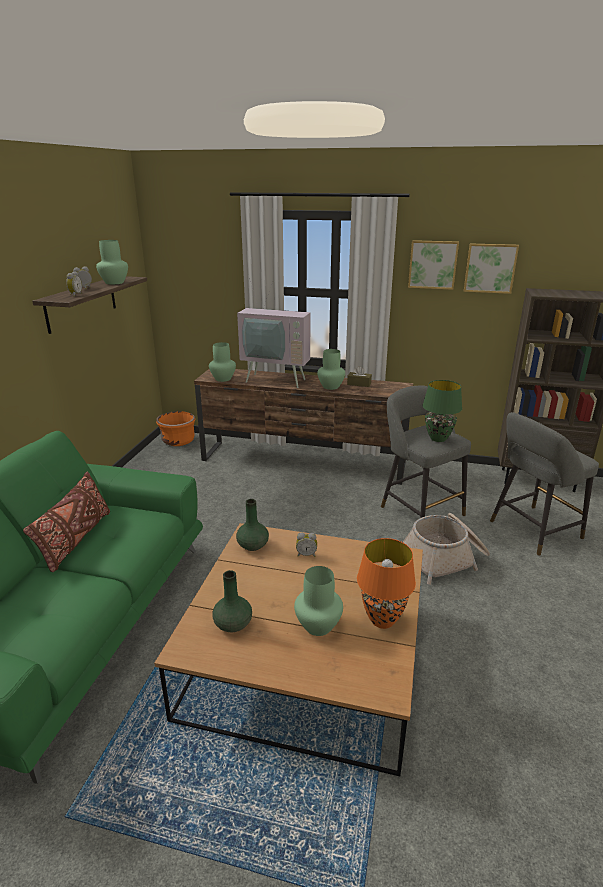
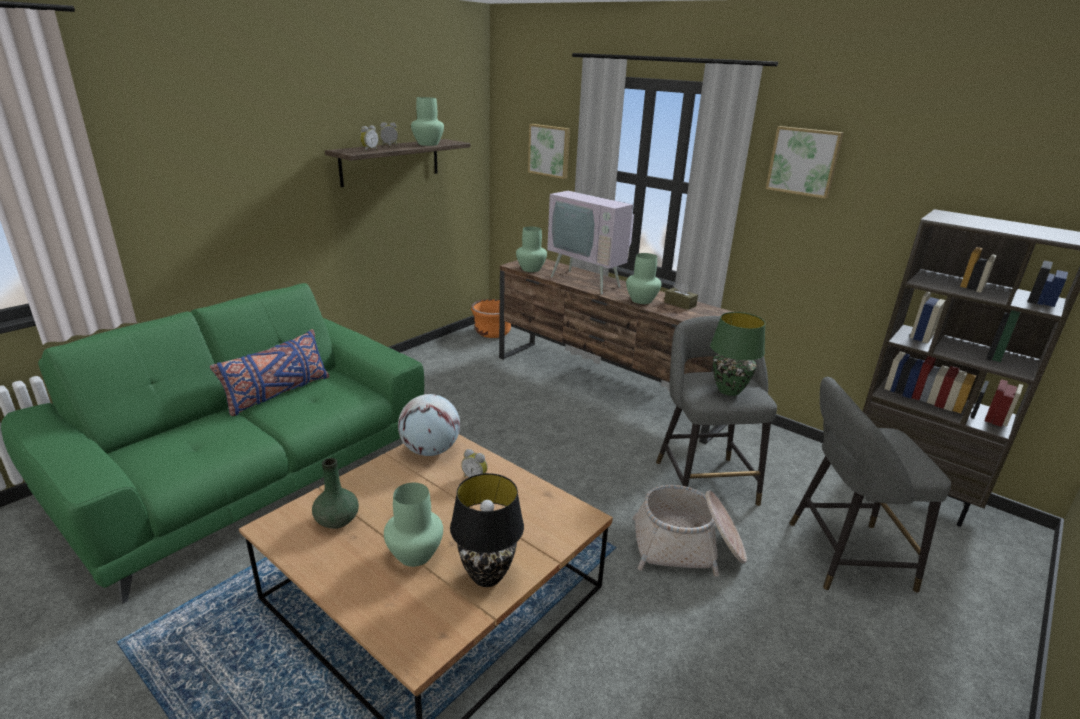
camera: 25 degrees right, 0 degrees up
(76, 540) = (277, 394): brown pillow -> blue pillow
(252, 545) = (430, 450): green vase -> globe
(383, 620) = (488, 576): orange table lamp -> black table lamp
(490, 268) = (884, 174): picture -> picture (550, 150)

